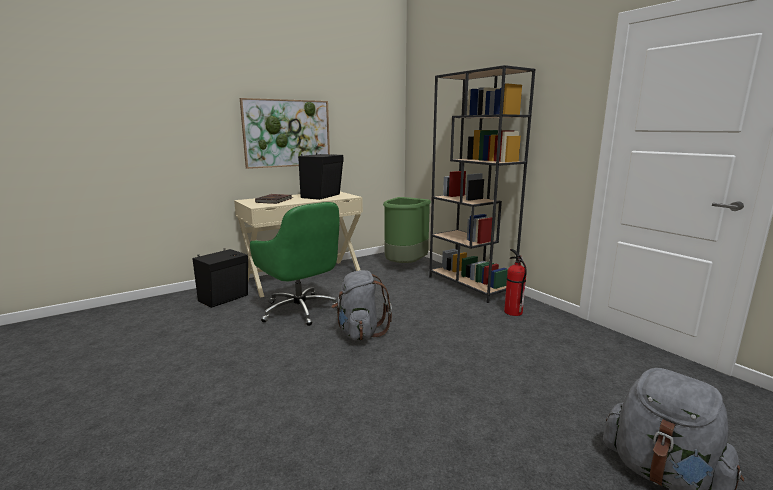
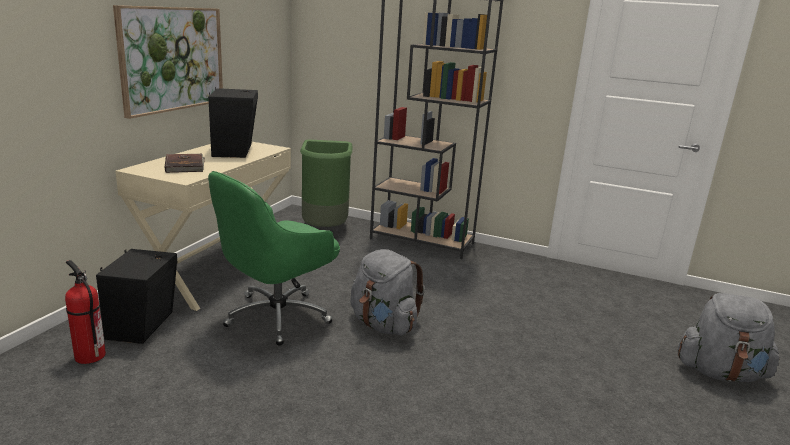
camera: 35 degrees left, 5 degrees up
(299, 310) = (276, 316): green office chair -> green office chair turned 120 degrees clockwise
(512, 312) = (493, 264): fire extinguisher -> fire extinguisher (89, 355)

